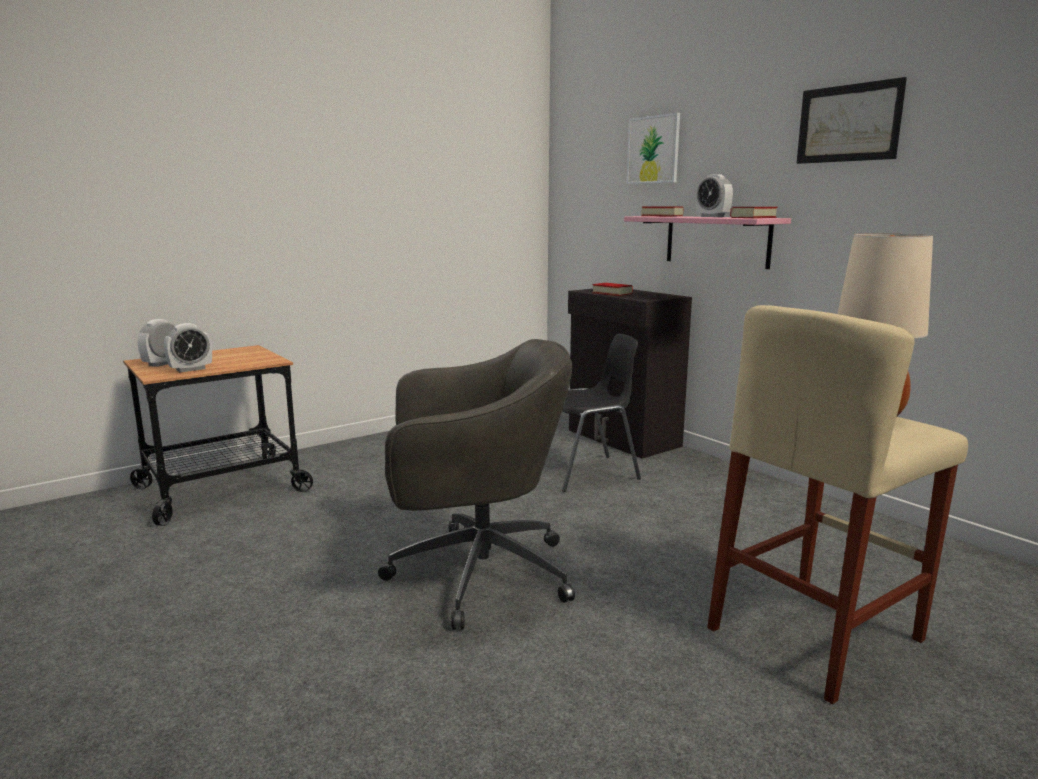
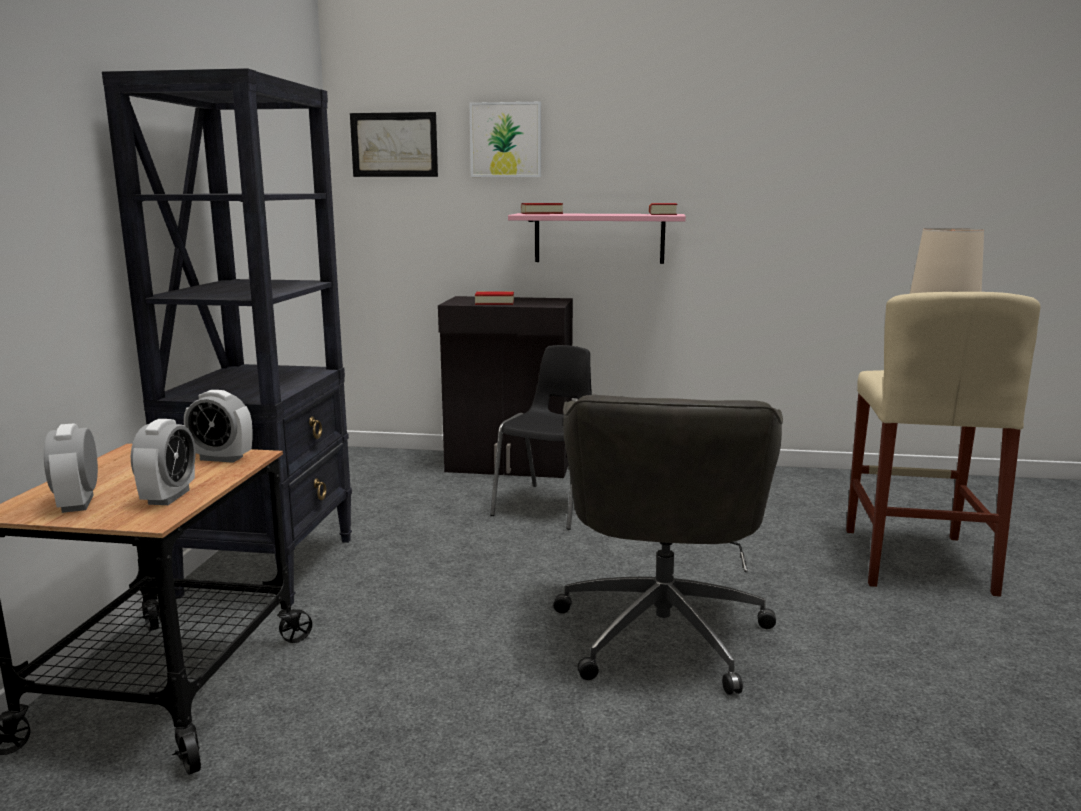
camera: 45 degrees left, 0 degrees up
(368, 451) = (270, 566): none -> black bookcase
(475, 574) = (662, 630): grey office chair -> grey office chair turned 150 degrees clockwise
(712, 216) = (607, 213): alarm clock -> alarm clock (221, 458)
(848, 123) = (737, 128): picture -> picture (394, 145)

